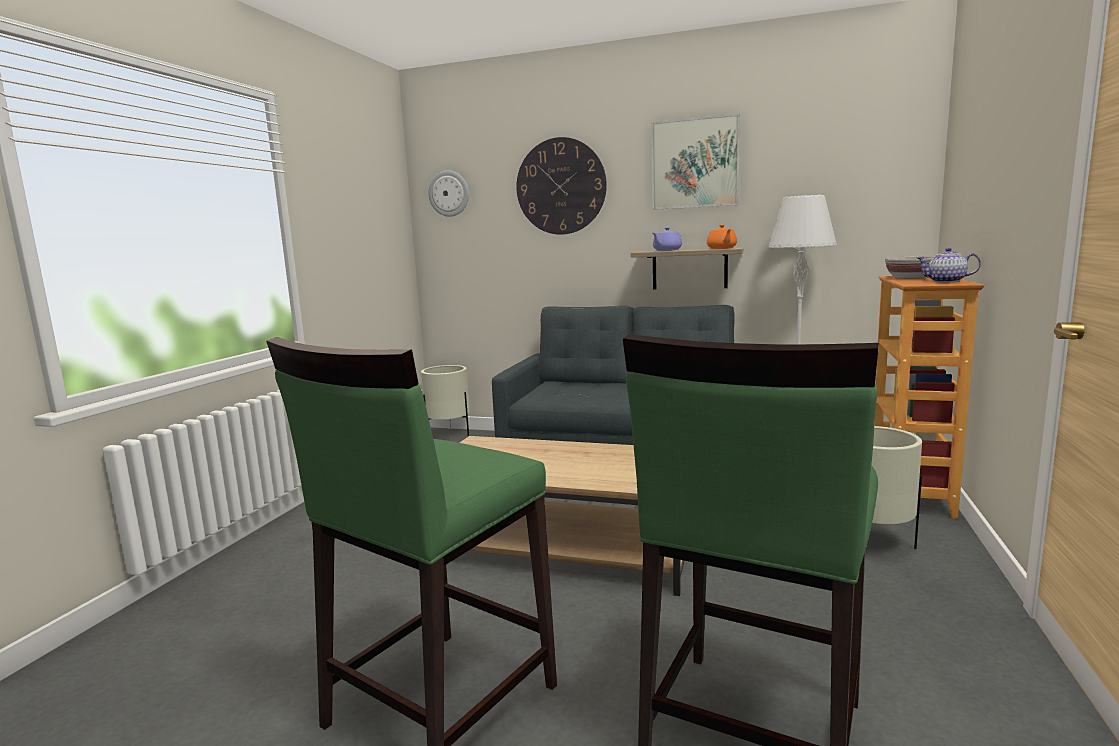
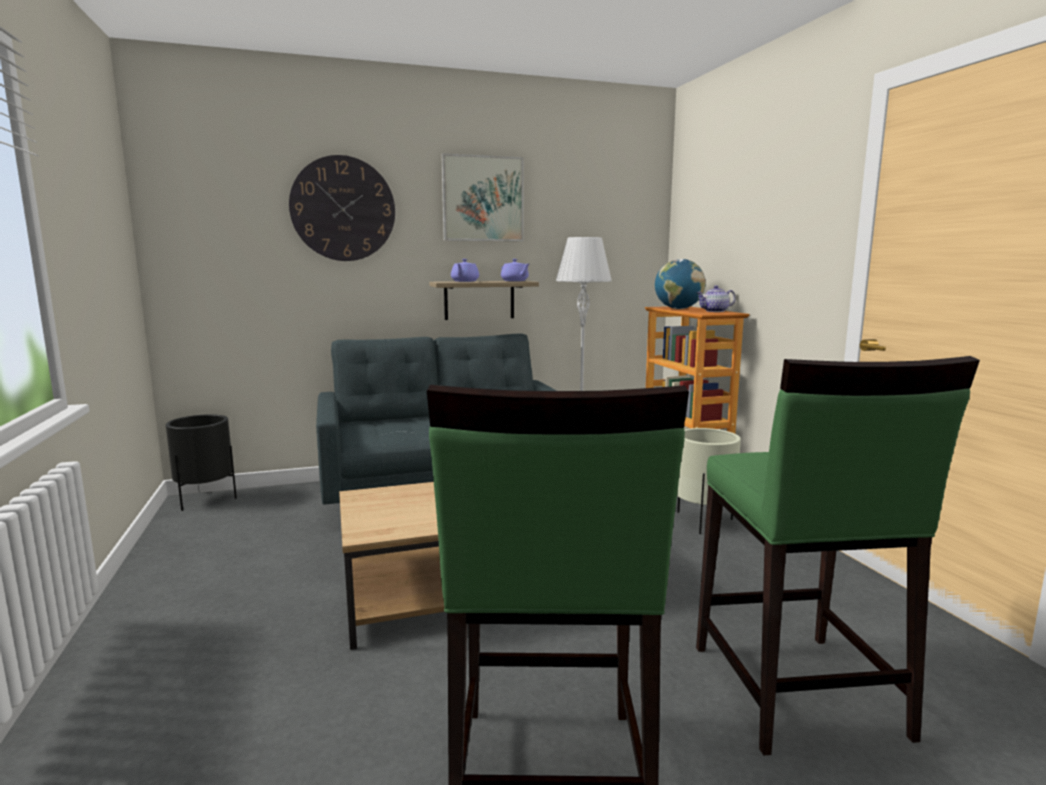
camera: 35 degrees left, 0 degrees up
(449, 193) = (193, 205): wall clock -> none
(449, 434) = (206, 500): beige planter -> black planter
(722, 248) = (515, 281): orange teapot -> purple teapot
(910, 278) = (678, 308): bowl -> globe

